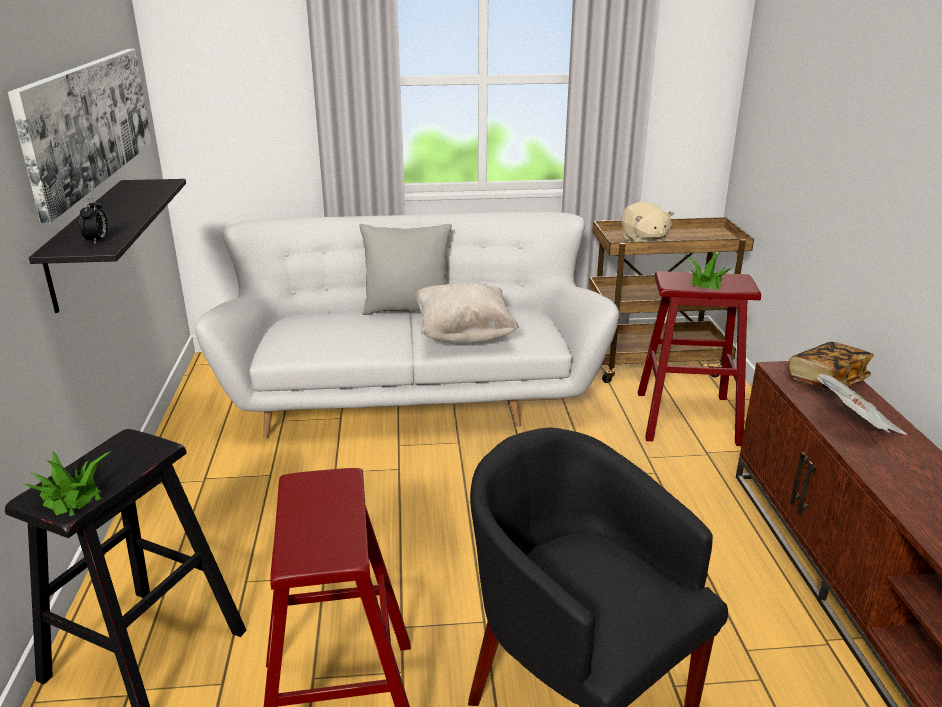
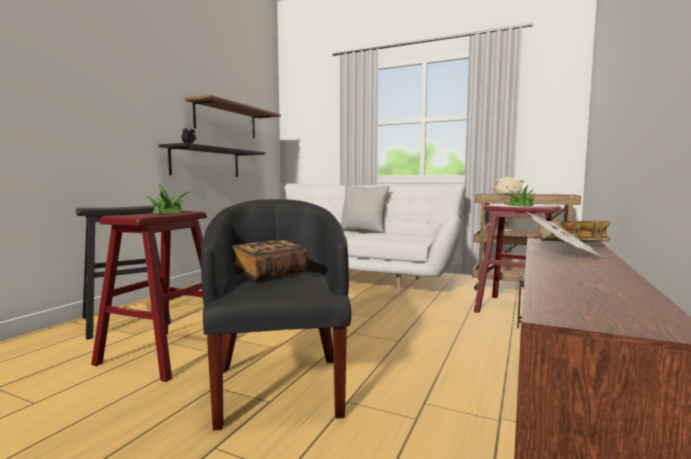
camera: 30 degrees right, 20 degrees down
(71, 497) = (96, 208): potted plant -> potted plant (167, 212)
(90, 123) = (226, 121): picture -> brown shelf
(464, 335) = (375, 236): beige pillow -> none
(587, 582) = (270, 274): none -> book

